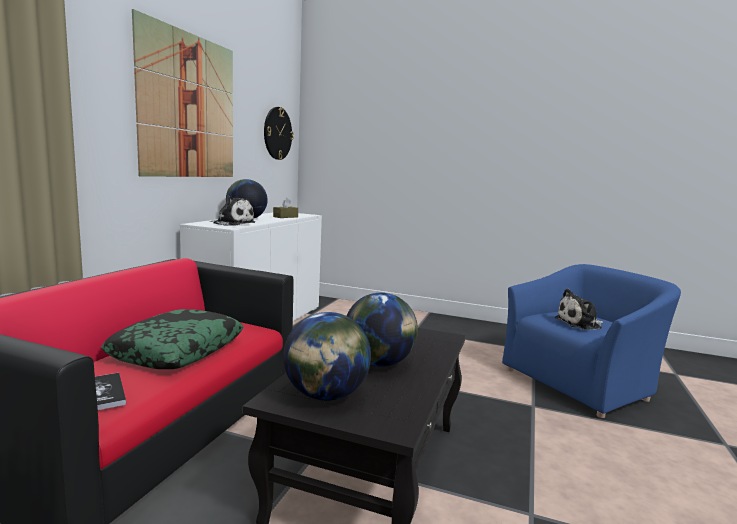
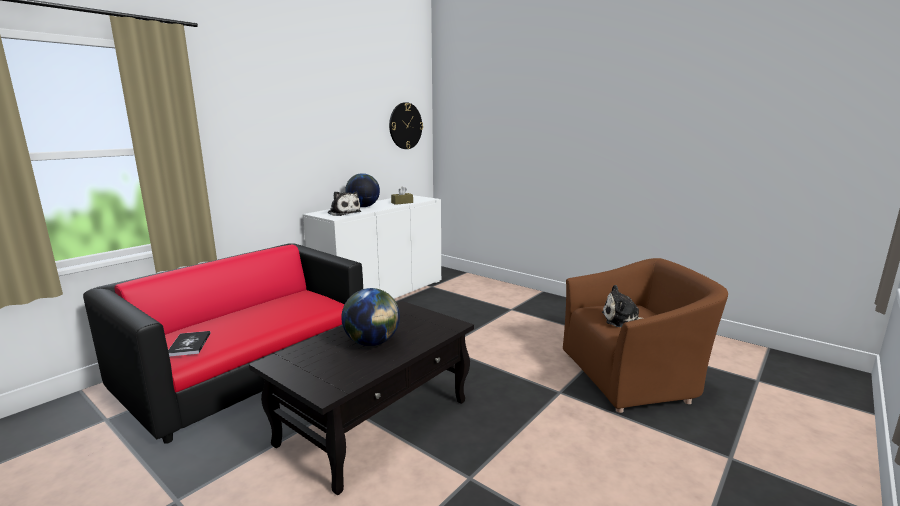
camera: 20 degrees right, 5 degrees up
(178, 350) = (261, 317): pillow -> none
(189, 106) = (309, 119): picture -> none
(326, 395) = (307, 363): globe -> none
(580, 382) = (632, 376): blue armchair -> brown armchair

